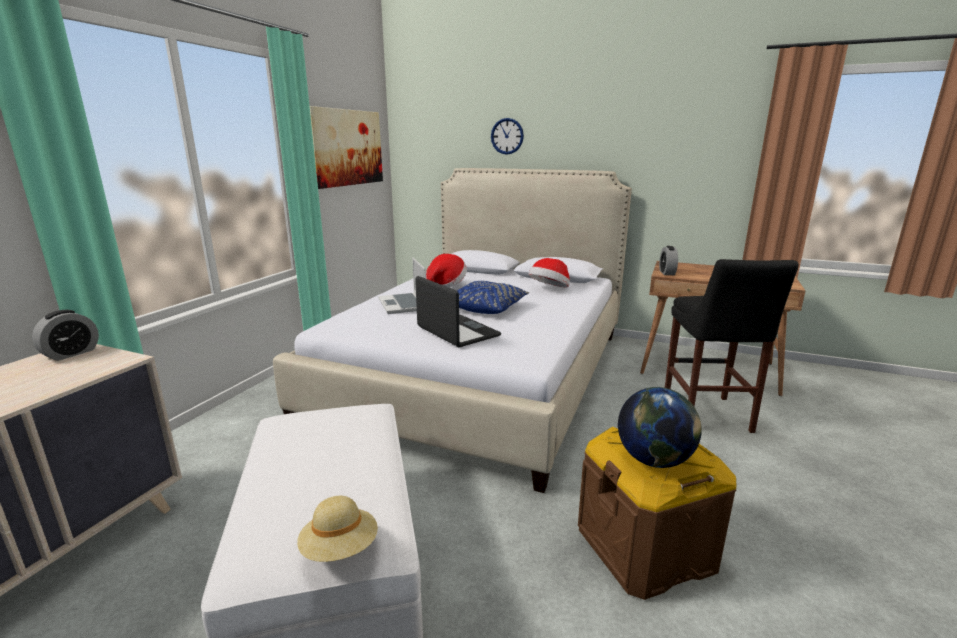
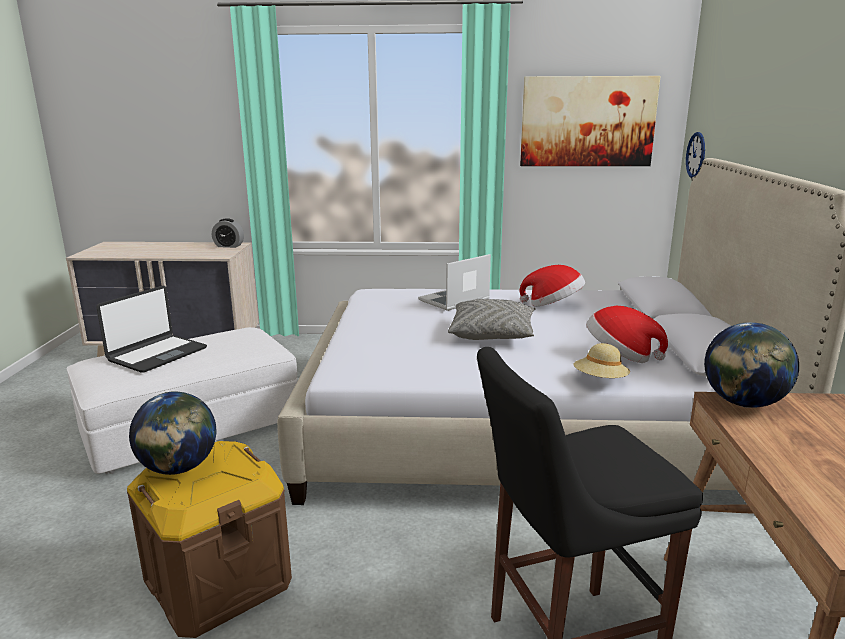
camera: 70 degrees right, 0 degrees up
(340, 549) = (92, 377): beige hat -> beige hat (600, 380)
(457, 332) = (397, 333): laptop -> laptop (157, 354)
(486, 308) = (492, 334): blue pillow -> grey pillow
(507, 136) = (766, 112): wall clock -> wall clock (696, 155)
(667, 273) = (743, 403): alarm clock -> globe

